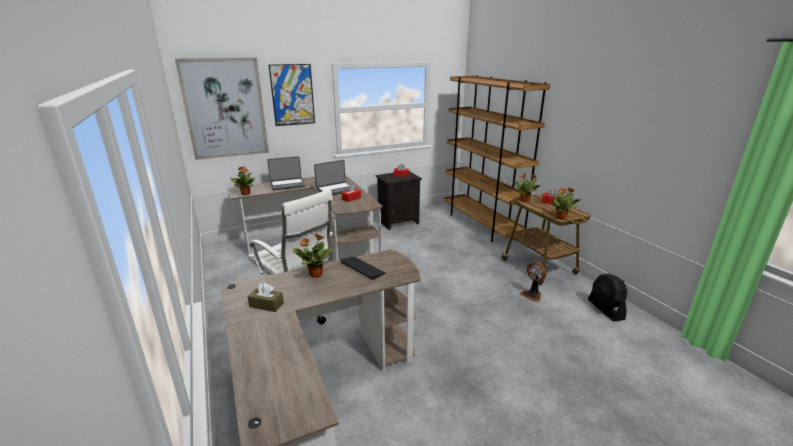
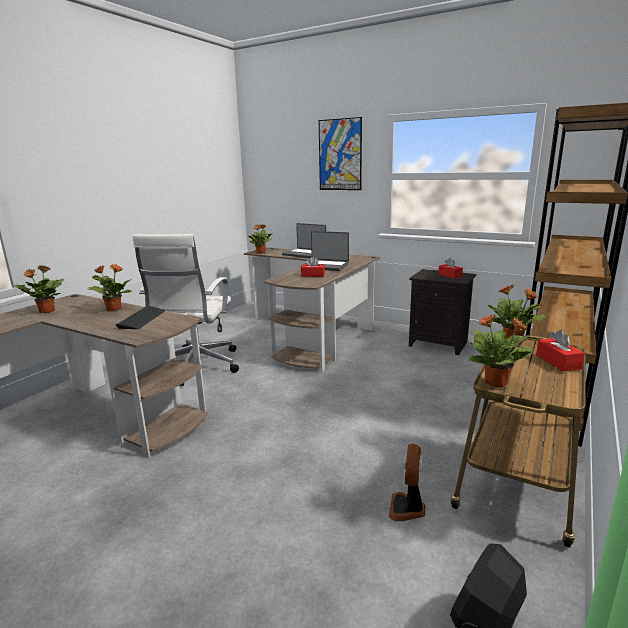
camera: 55 degrees right, 5 degrees down
(225, 108) = (278, 167): picture -> none
(266, 305) = (46, 311): brown tissue box -> potted plant

